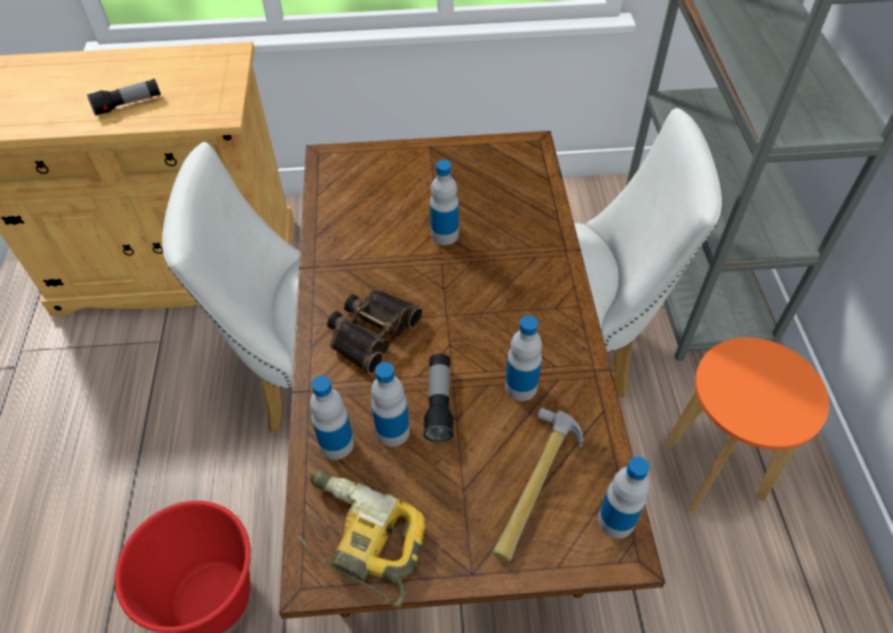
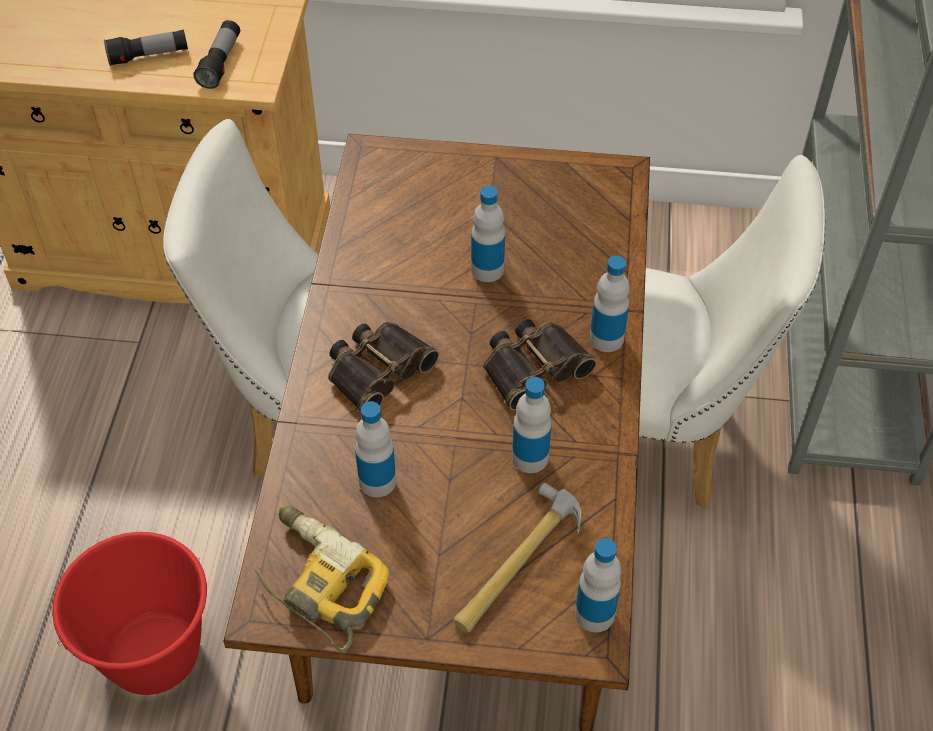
camera: 10 degrees right, 0 degrees up
(336, 444) = (314, 484): bottle -> bottle (606, 338)
(439, 403) = (435, 460): flashlight -> flashlight (220, 63)
(503, 309) = (533, 367): none -> binoculars
(713, 471) = (797, 618): orange stool -> none

